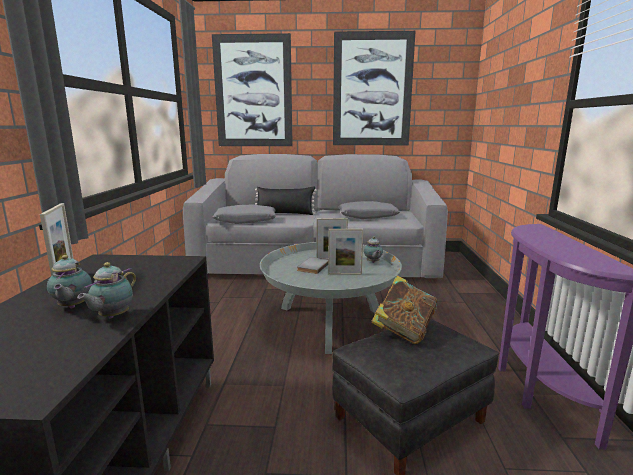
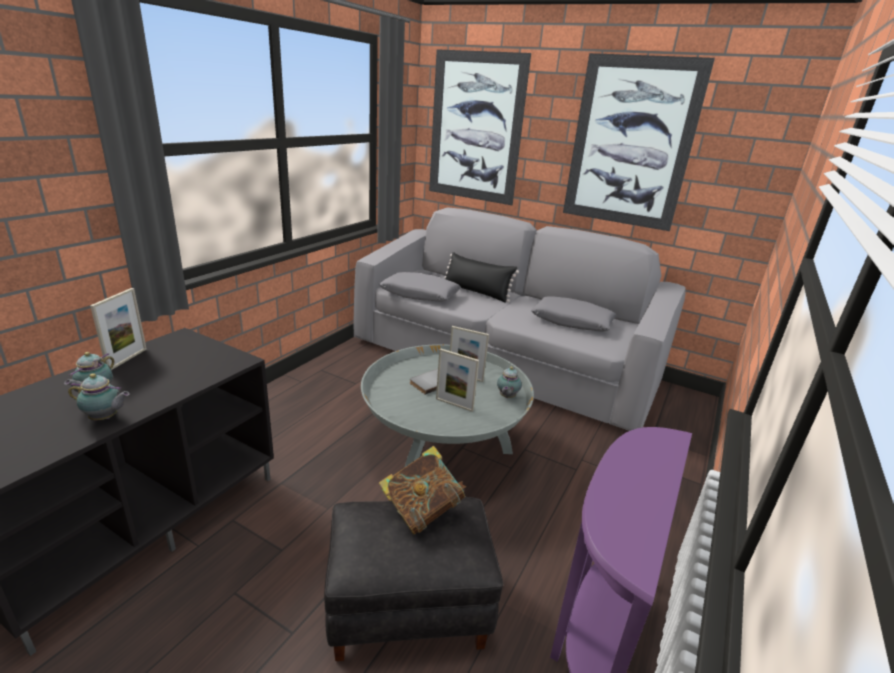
camera: 25 degrees right, 10 degrees up
(112, 317) = (105, 418): teapot -> teapot turned 135 degrees counterclockwise

